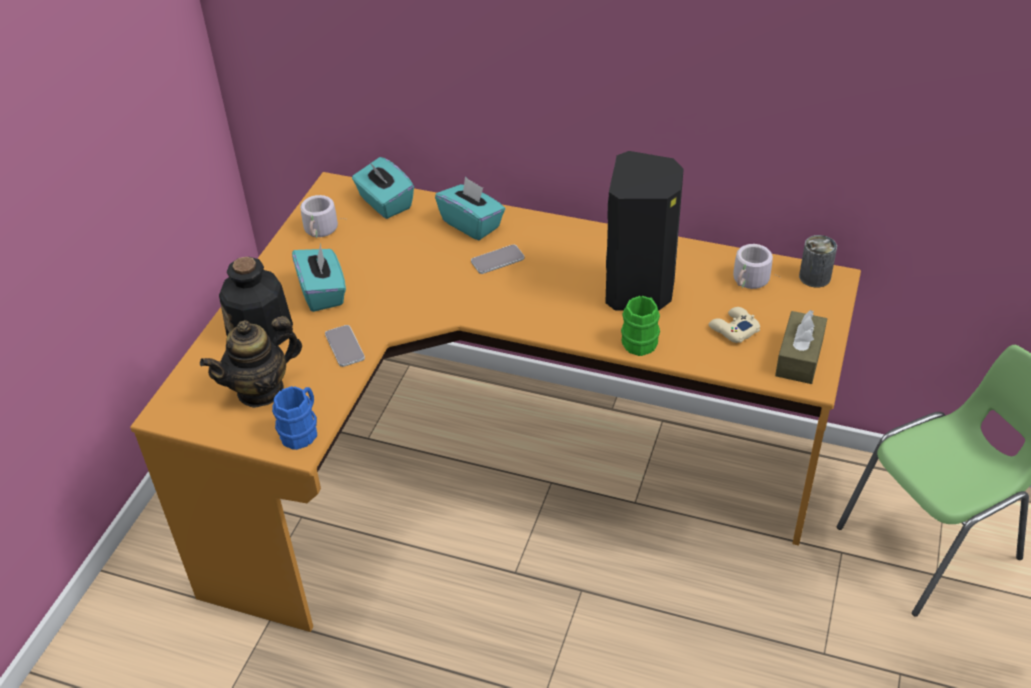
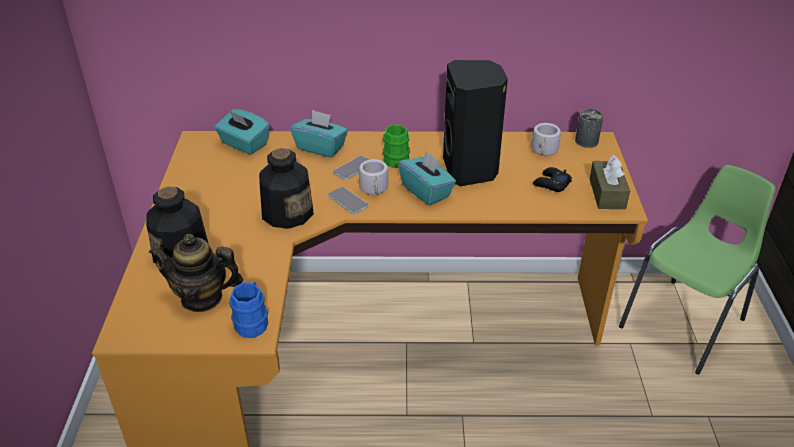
camera: 20 degrees left, 5 degrees down
(261, 390) = (202, 298): teapot -> teapot turned 60 degrees clockwise
(322, 231) = (201, 172): grey mug -> grey mug (376, 190)
(323, 292) = (222, 215): turquoise tissue box -> turquoise tissue box (426, 191)
(344, 346) = (260, 251): phone -> phone (348, 201)
(395, 304) = (287, 213): none -> bottle
(641, 339) = (490, 202): green mug -> green mug (396, 158)
(733, 329) = (551, 184): beige game controller -> black game controller

